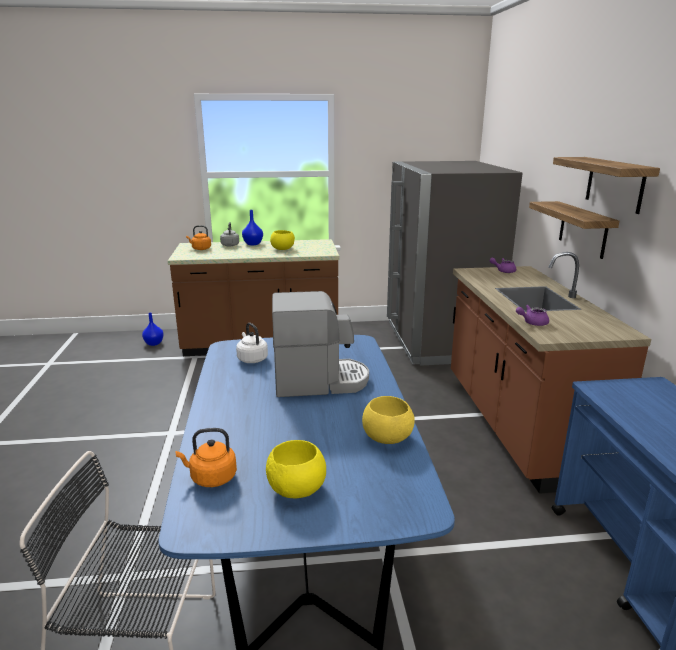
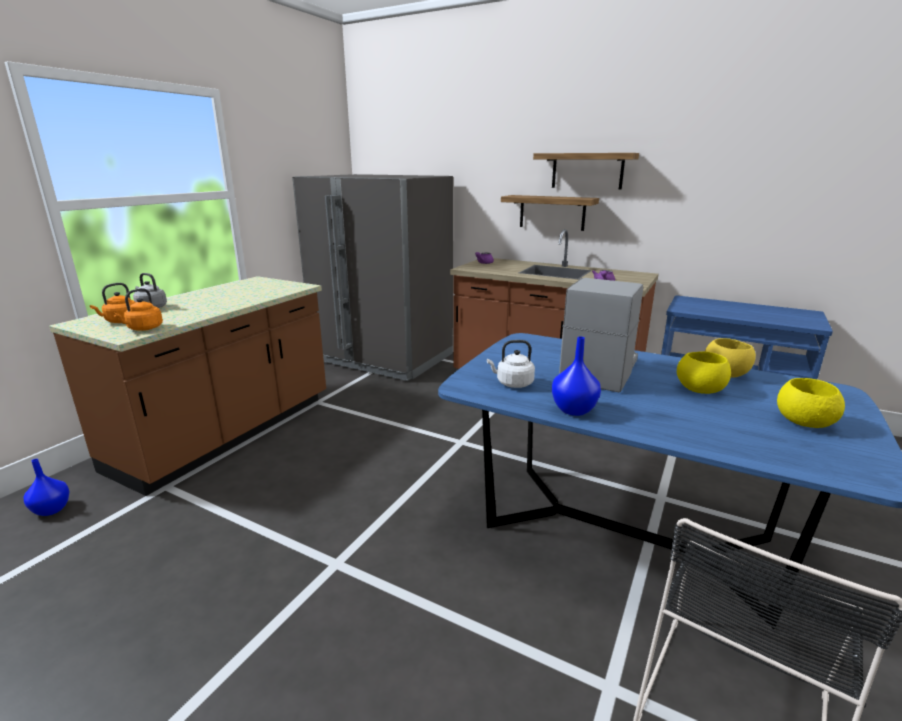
camera: 55 degrees left, 0 degrees up
(211, 478) = (778, 453): orange kettle -> orange kettle (143, 328)
(253, 244) = (180, 299): blue vase -> blue vase (572, 409)
(283, 249) = (240, 294): yellow bowl -> yellow bowl (700, 389)

